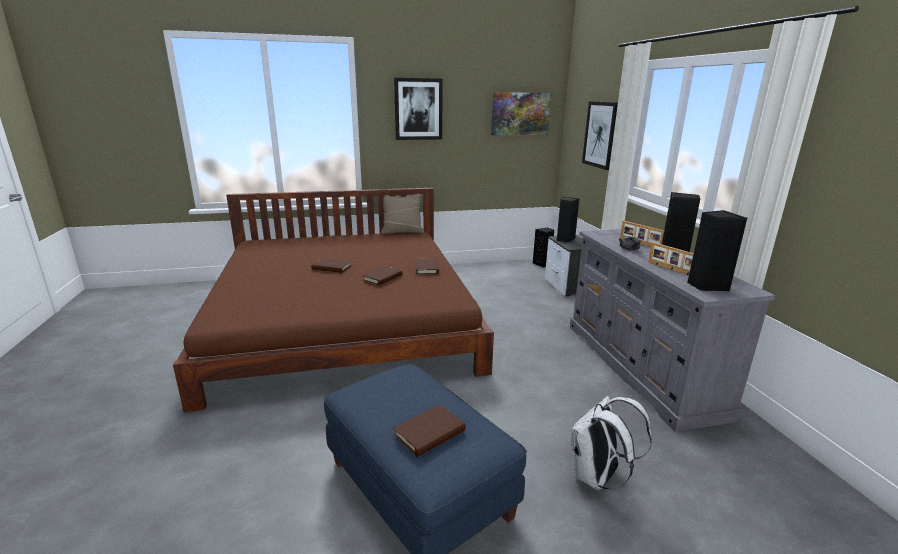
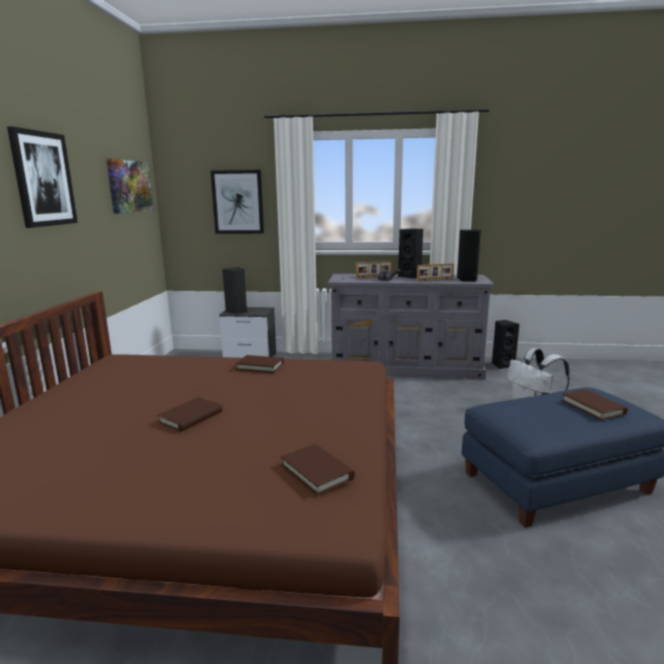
camera: 70 degrees left, 5 degrees down
(382, 278) = (268, 390): brown book -> brown book (317, 472)
(402, 231) = (89, 365): beige pillow -> none
(542, 264) = (185, 355): black speaker -> black speaker (502, 365)

